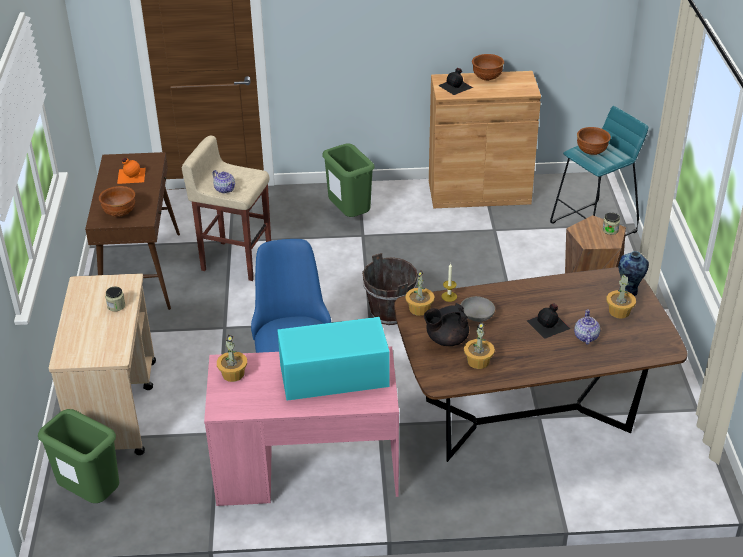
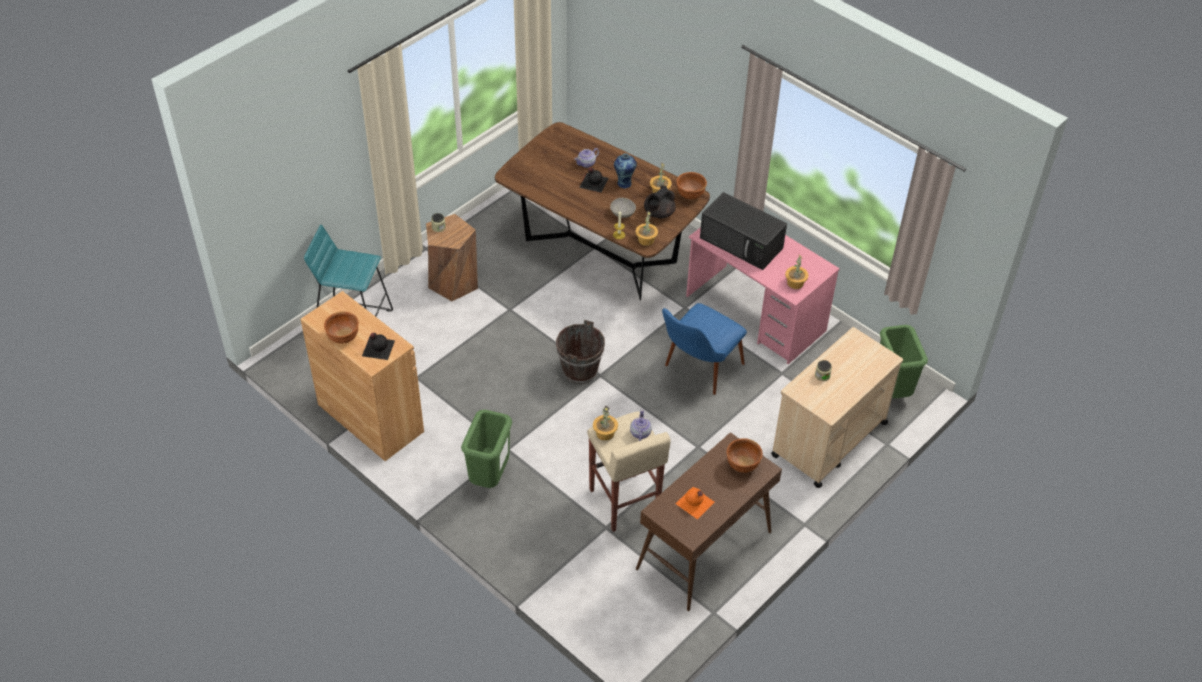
camera: 135 degrees left, 10 degrees up
(332, 376) = (742, 243): turquoise microwave -> black microwave
(446, 340) = (658, 213): black teapot -> black teapot turned 105 degrees clockwise
(592, 152) = (353, 271): brown bowl -> brown bowl (690, 195)
(619, 312) = (547, 162): potted plant -> potted plant (605, 433)
(629, 291) = (522, 167): vase -> vase (624, 183)

